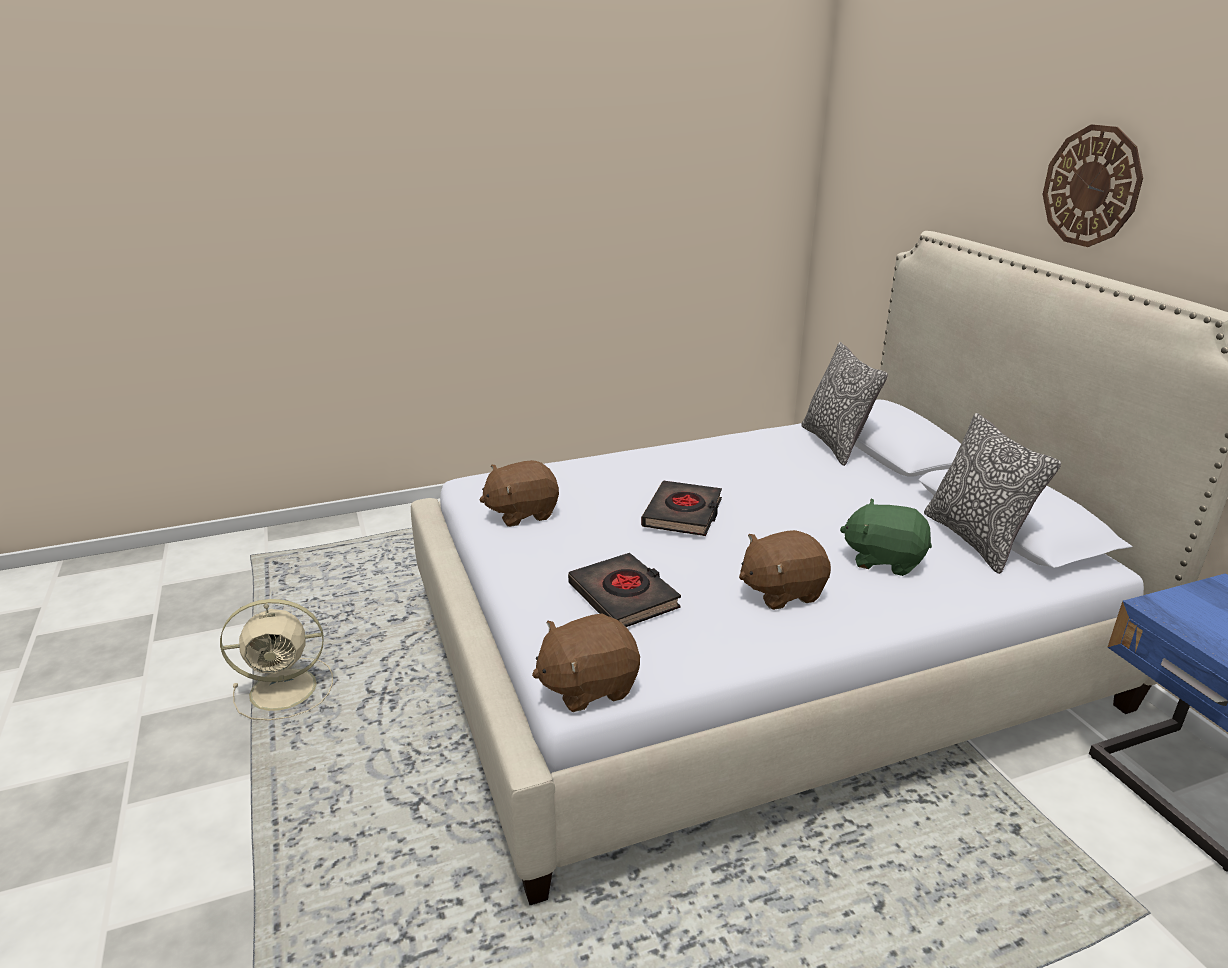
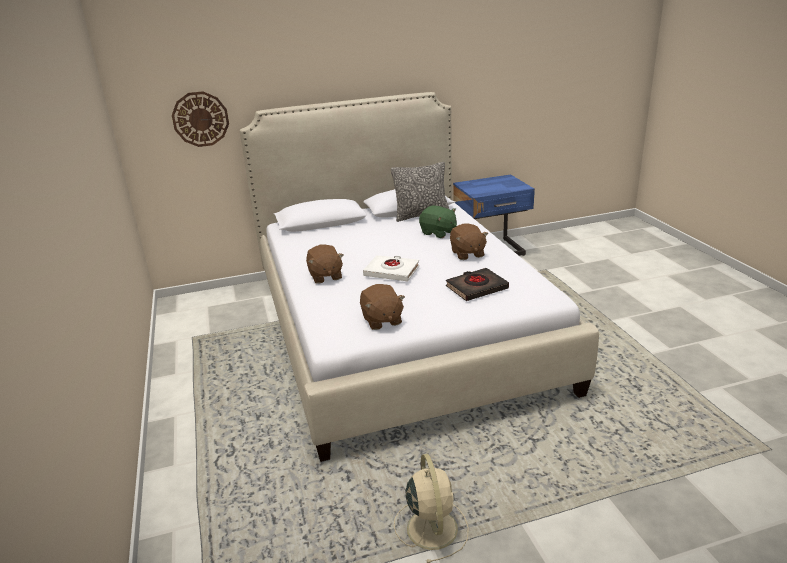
camera: 85 degrees left, 0 degrees up
(588, 686) = (549, 296): brown plush toy -> brown plush toy (325, 276)
(683, 514) = (392, 272): black book -> white book
(835, 444) = (312, 233): pillow -> none
(884, 559) = (438, 233): green plush toy -> green plush toy turned 75 degrees counterclockwise
(1091, 186) = (344, 63): wall clock -> wall clock (200, 119)

